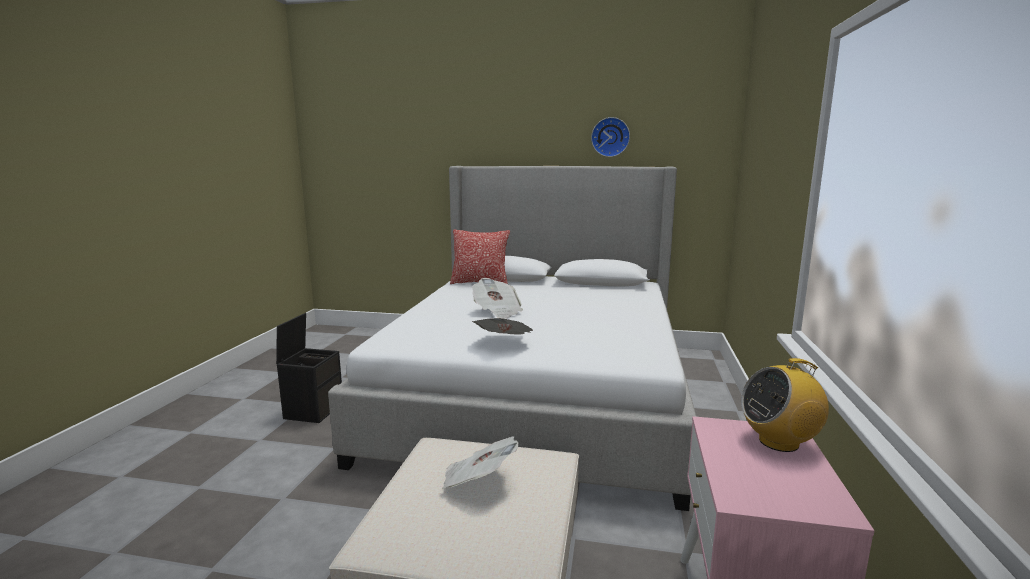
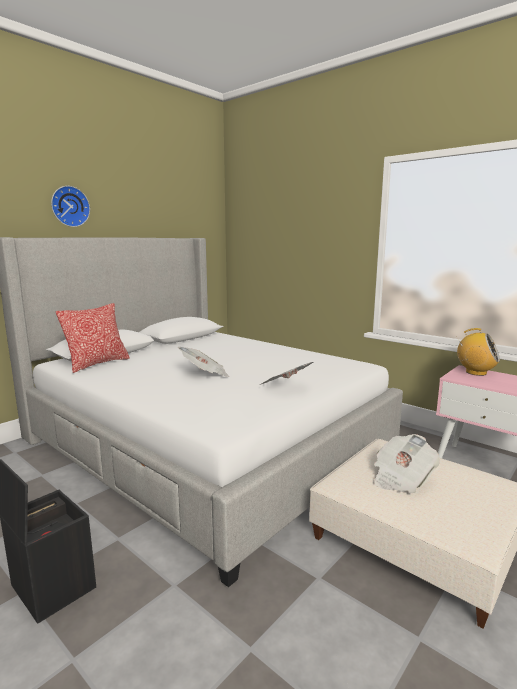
camera: 60 degrees left, 0 degrees up
(610, 137) = (147, 212): wall clock -> wall clock (69, 206)
(779, 442) = (475, 372): radio -> radio turned 75 degrees counterclockwise

